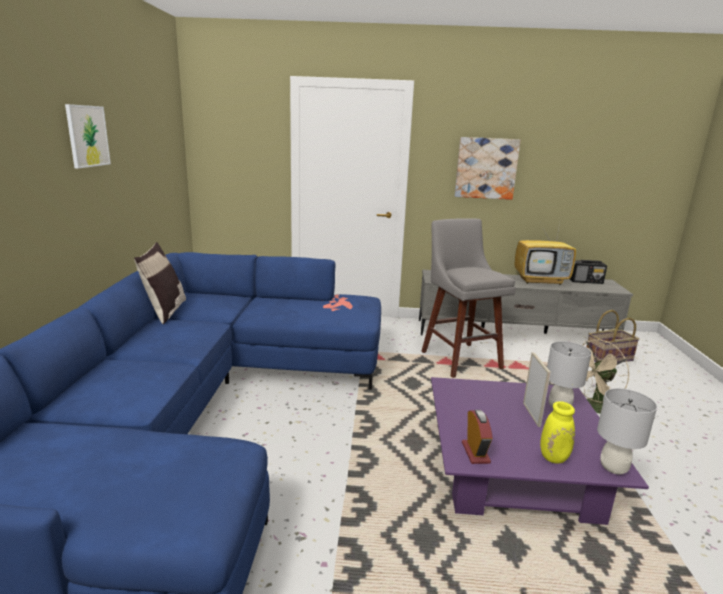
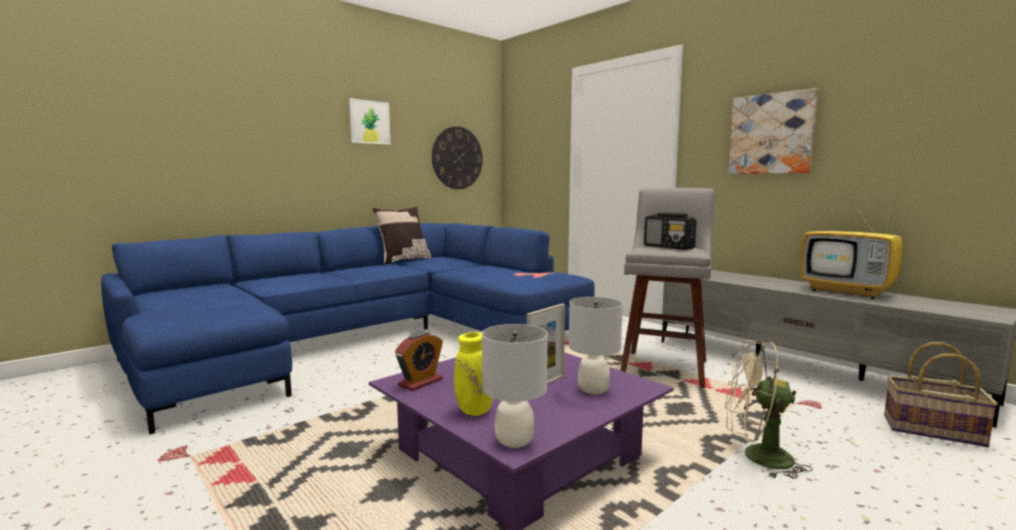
camera: 45 degrees right, 10 degrees down
(159, 169) = (457, 158): none -> wall clock
(586, 281) = (942, 303): radio -> radio (669, 247)

